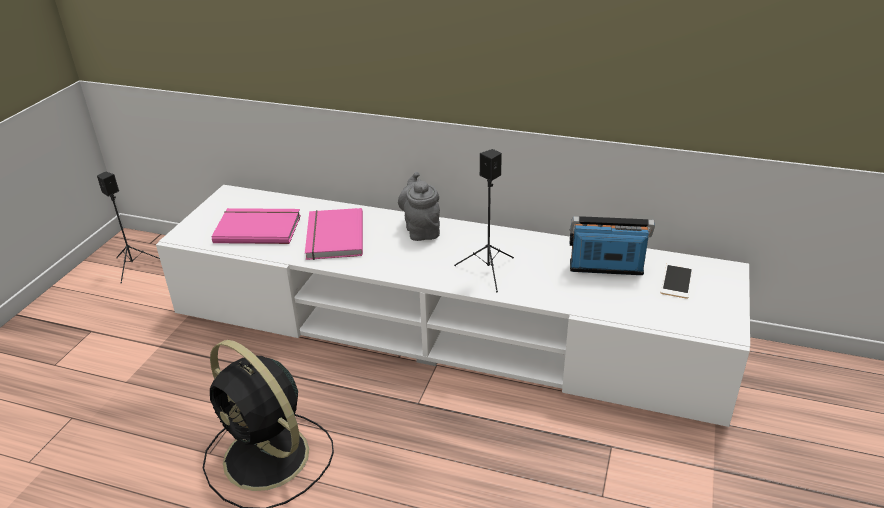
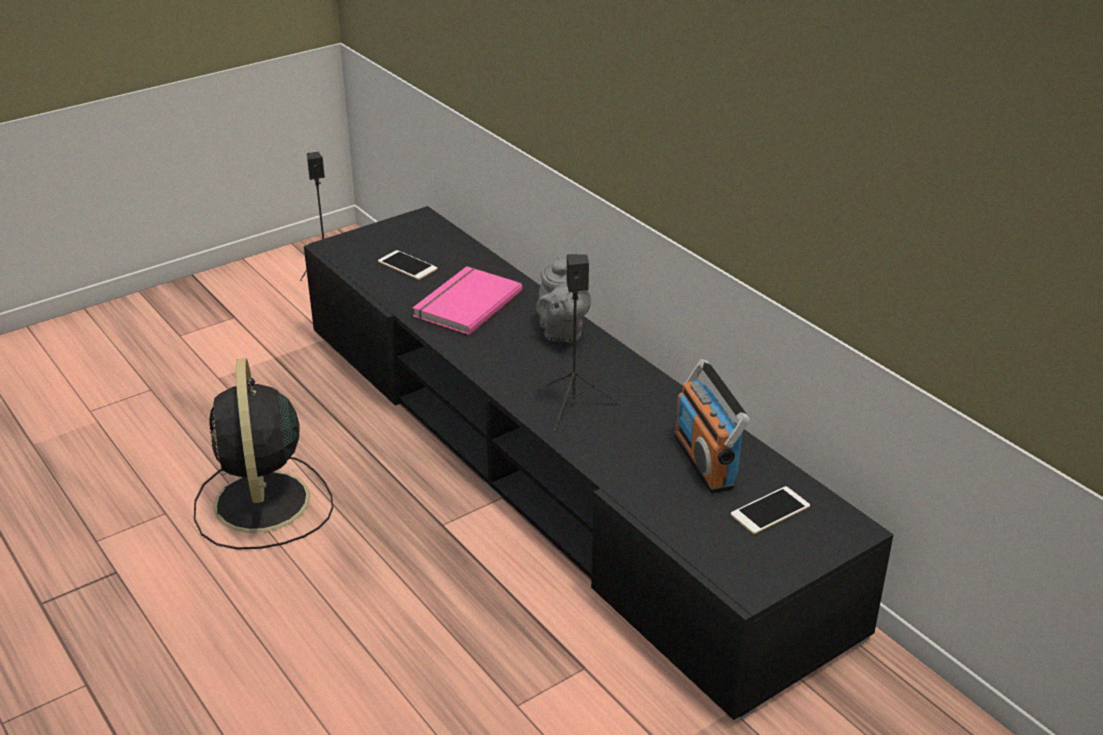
camera: 35 degrees right, 0 degrees up
(258, 228) = (407, 265): pink book -> phone
(421, 230) = (561, 333): grey teapot -> grey teapot turned 150 degrees clockwise
(445, 328) = (552, 465): white tv stand -> black tv stand
(606, 269) = (705, 461): radio -> radio turned 150 degrees counterclockwise

